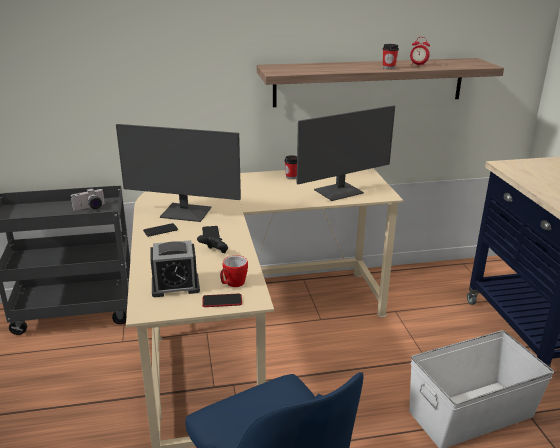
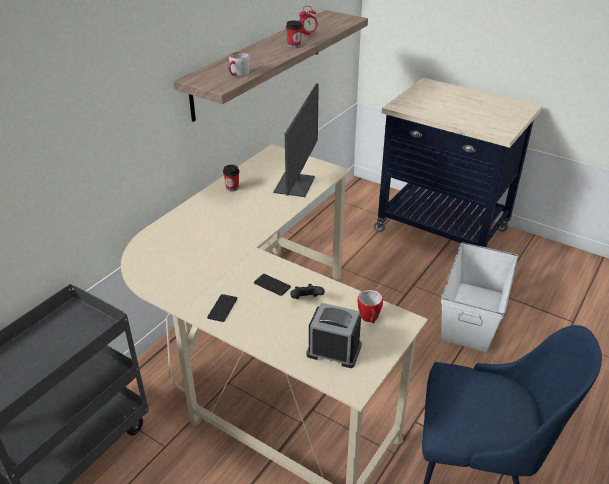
camera: 45 degrees left, 10 degrees up
(90, 208) = (62, 329): camera -> none
(175, 286) = (334, 350): alarm clock -> alarm clock turned 105 degrees counterclockwise
(185, 213) = (210, 277): monitor -> none
(222, 301) = (388, 338): phone -> none
(303, 70) = (238, 75): none -> grey mug

